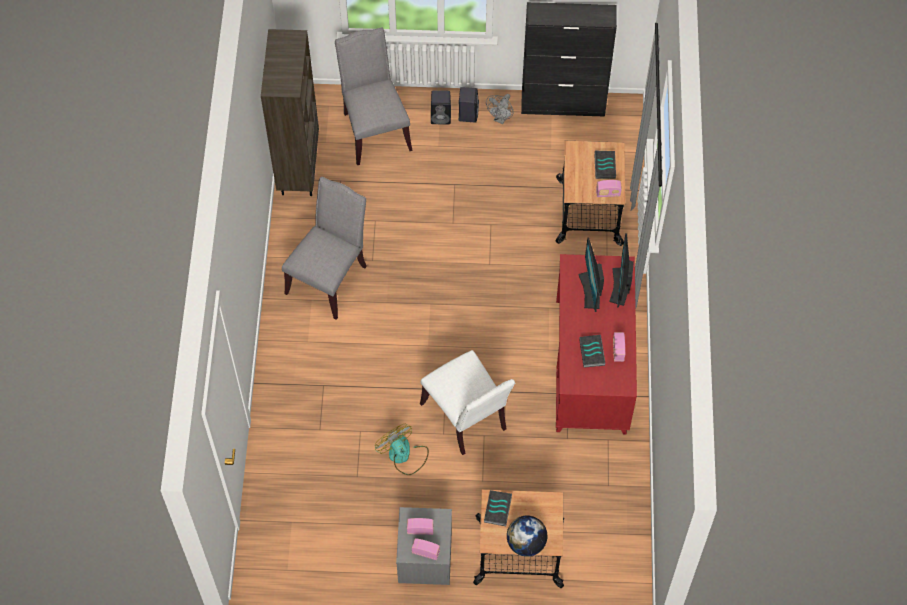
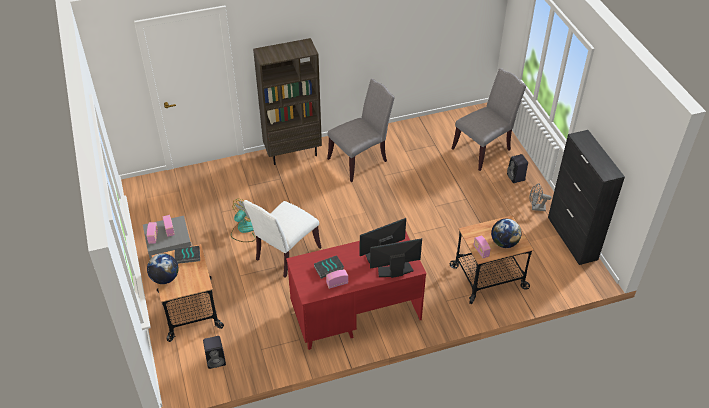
camera: 70 degrees right, 15 degrees down
(298, 168) = (432, 124): brown bookcase -> brown bookcase (293, 153)
(330, 278) = (360, 160): grey chair -> grey chair turned 45 degrees counterclockwise
(468, 113) = (528, 190): black speaker -> black speaker (216, 360)
(604, 166) = (504, 243): book -> globe

